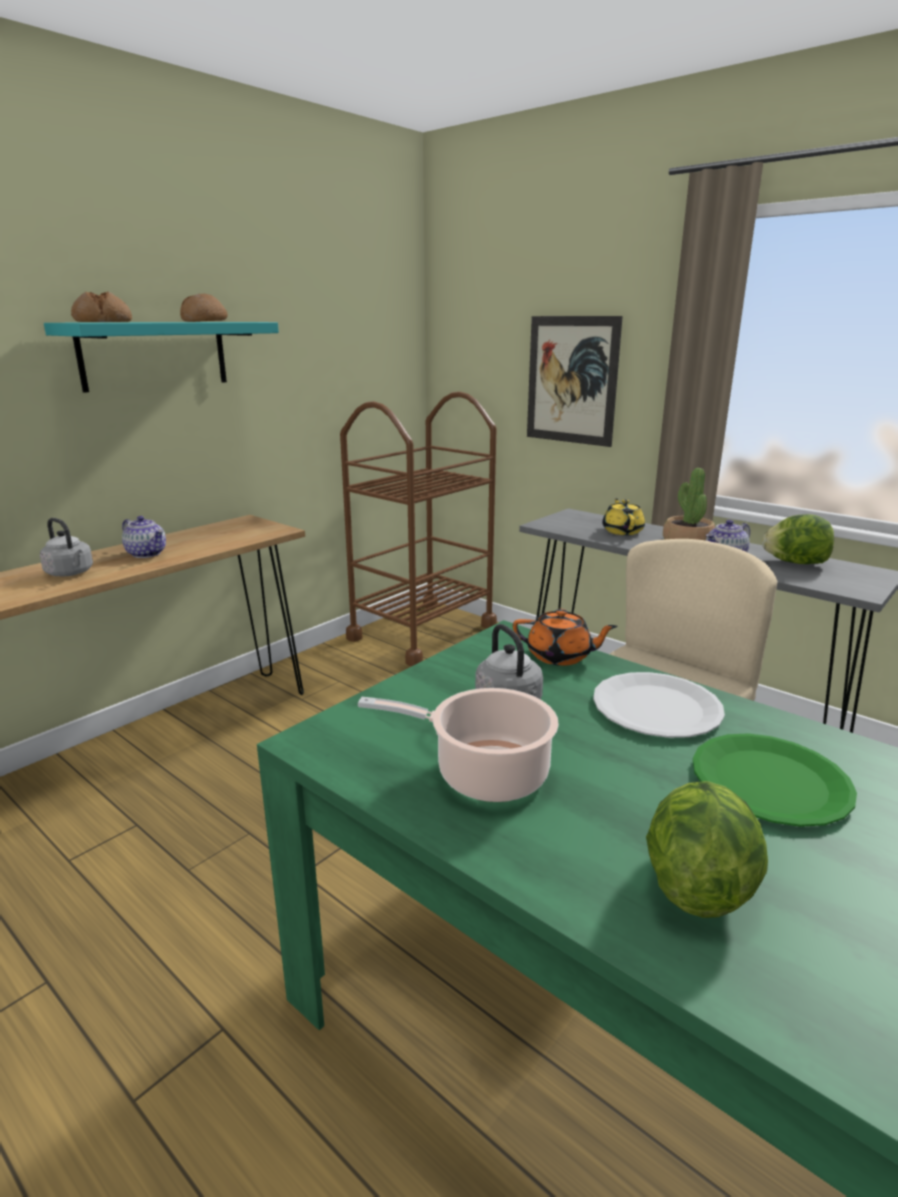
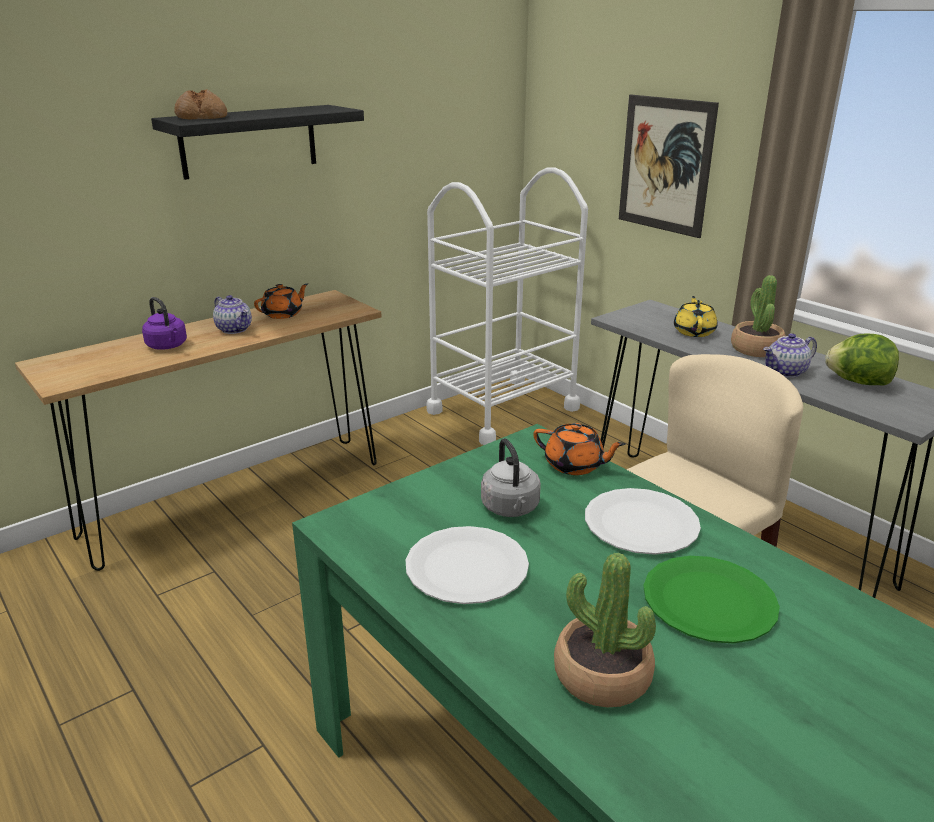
camera: 10 degrees right, 5 degrees up
(71, 573) = (168, 346): grey kettle -> purple kettle
(154, 355) = (249, 141): turquoise shelf -> black shelf
(199, 537) = (283, 314): none -> orange teapot
(204, 321) = (295, 110): bread -> none
(422, 632) = (503, 410): brown cart -> white cart
(484, 773) = (466, 567): cooking pot -> white plate
(696, 883) = (602, 675): lettuce -> potted plant

